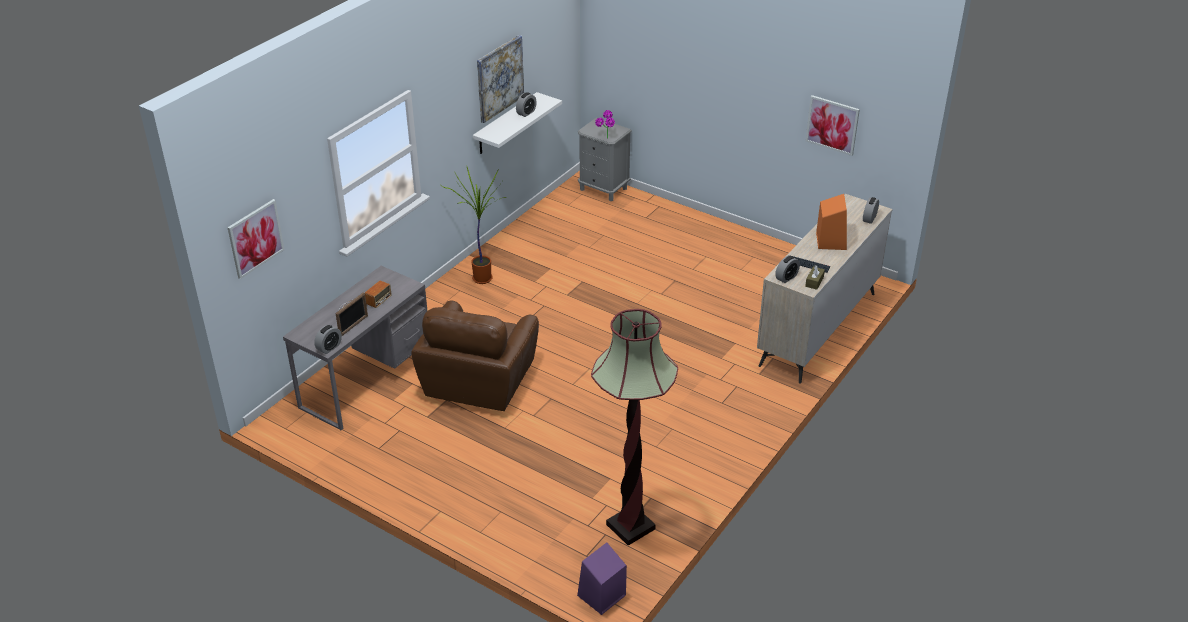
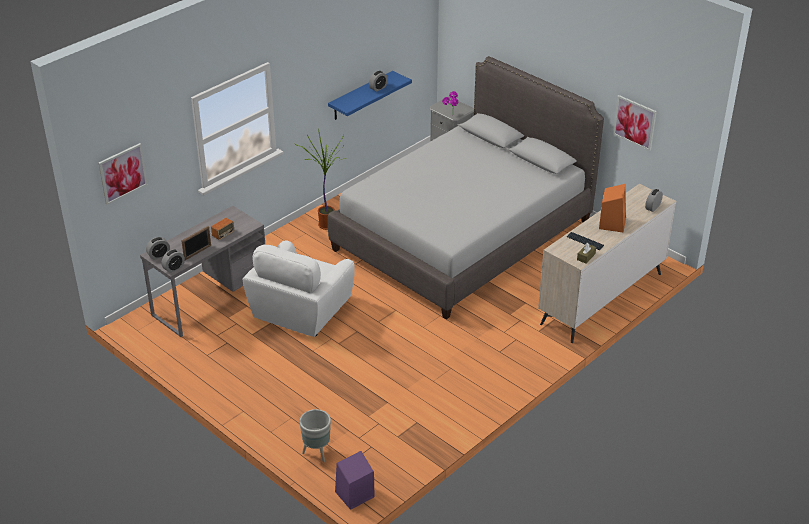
camera: 10 degrees right, 0 degrees up
(480, 382) = (302, 311): brown armchair -> white armchair
(499, 78) = (356, 57): picture -> none
(506, 124) = (361, 96): white shelf -> blue shelf
(542, 551) = (316, 453): none -> grey planter
(630, 527) = (393, 443): floor lamp -> none
(642, 273) = (463, 235): none -> grey bed
(786, 278) = (563, 251): alarm clock -> alarm clock (159, 255)

